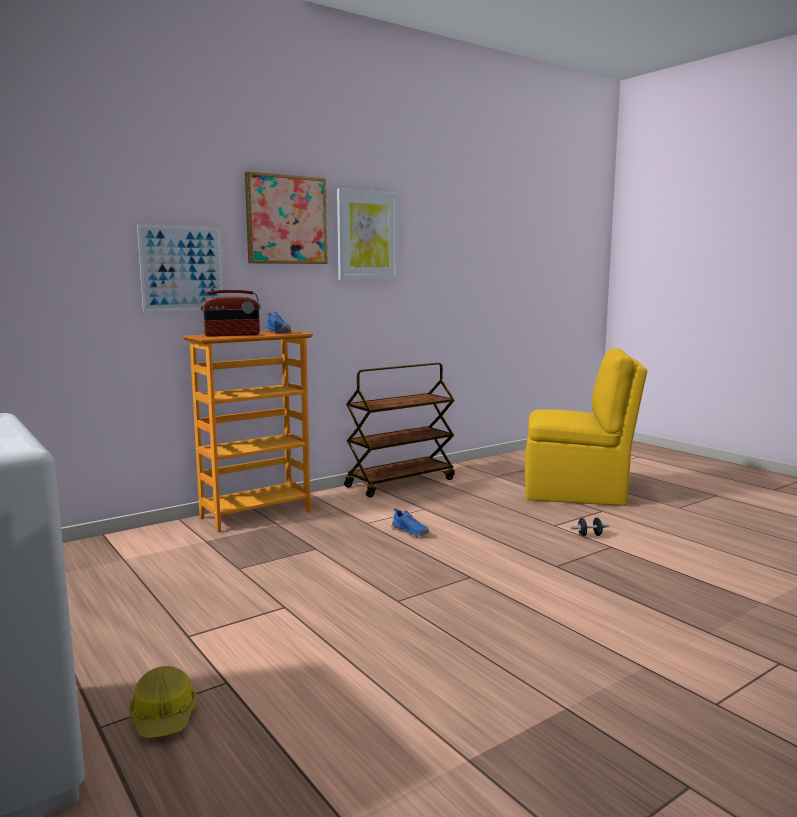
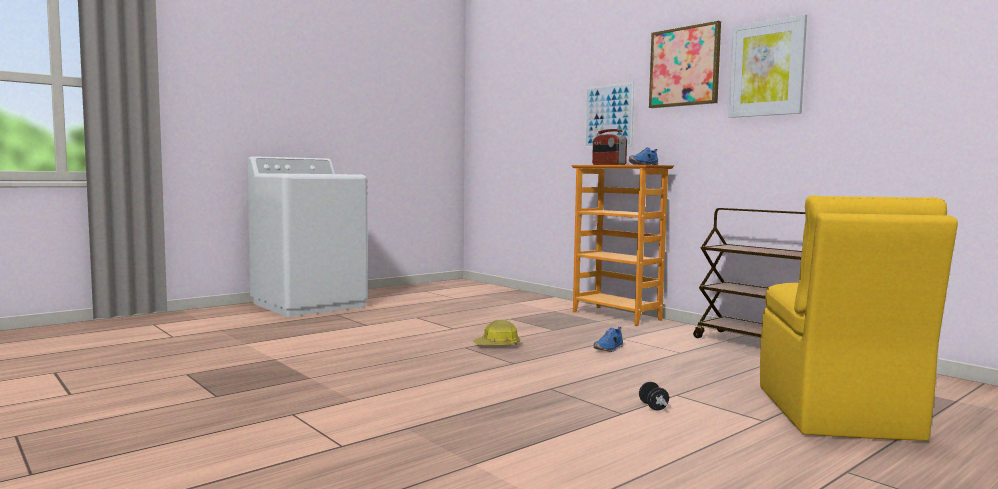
camera: 85 degrees right, 5 degrees down
(164, 716) = (340, 320): hard hat -> hard hat (497, 345)

